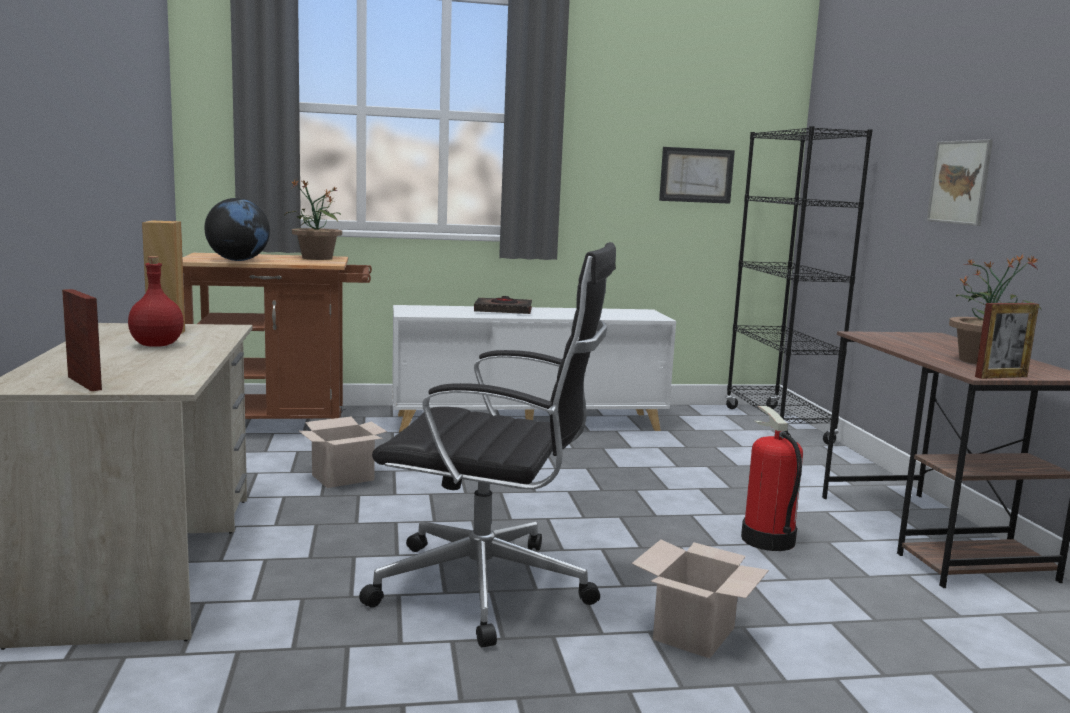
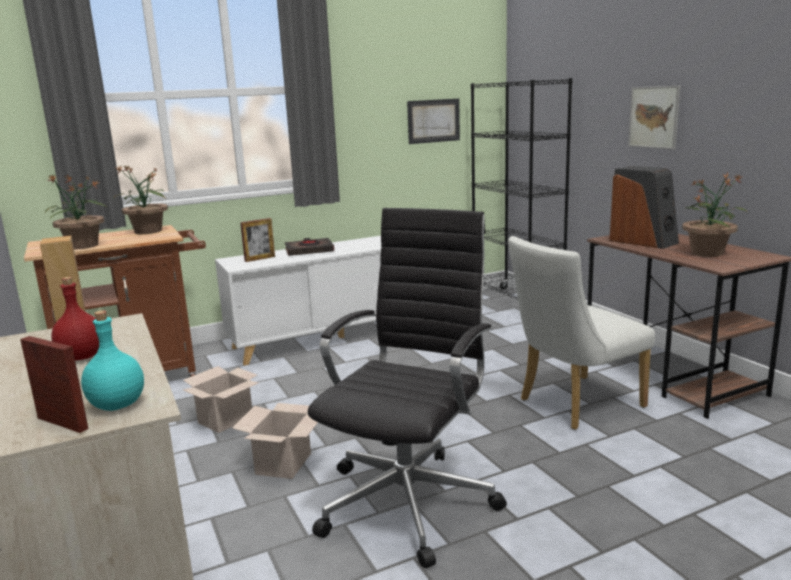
camera: 15 degrees left, 5 degrees up
(145, 380) = (116, 405): none -> turquoise bottle
(238, 260) = (83, 246): globe -> potted plant
(489, 589) = (410, 500): black office chair -> black office chair turned 60 degrees counterclockwise
(694, 635) = (581, 502): cardboard box -> cardboard box (284, 464)
(766, 539) = (573, 405): fire extinguisher -> white chair
(909, 342) = (643, 241): none -> speaker
(1001, 377) = (735, 266): picture frame -> picture frame (260, 259)

